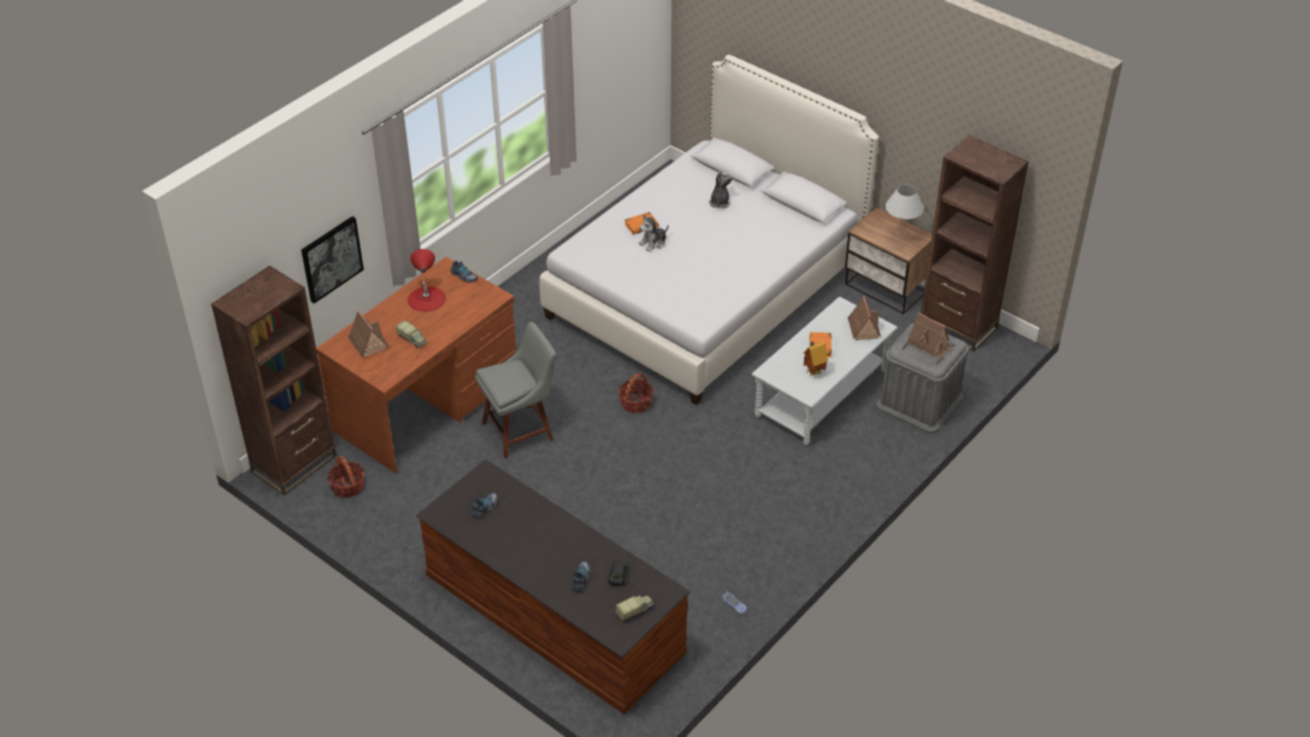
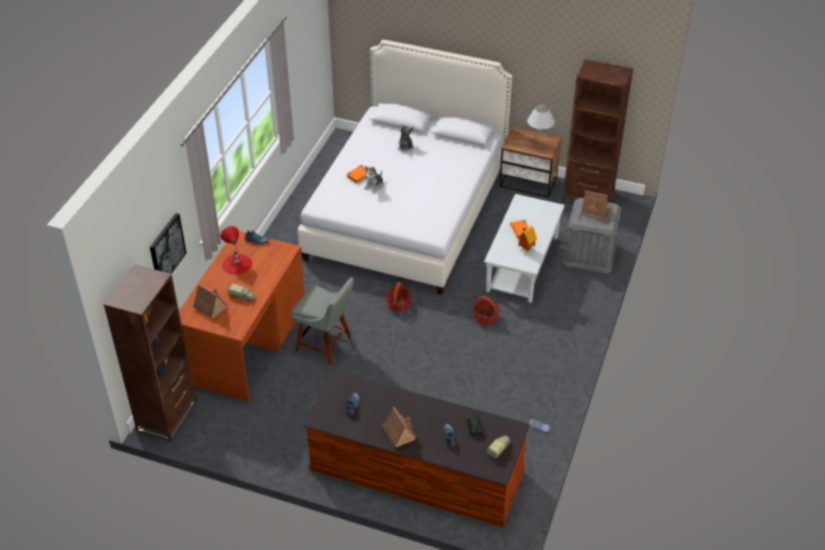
camera: 20 degrees left, 0 degrees up
(348, 486) = (217, 420): basket -> basket (485, 317)
(521, 430) = (326, 345): grey chair -> grey chair turned 75 degrees clockwise
(863, 328) = (542, 211): toy house -> toy house (398, 433)

